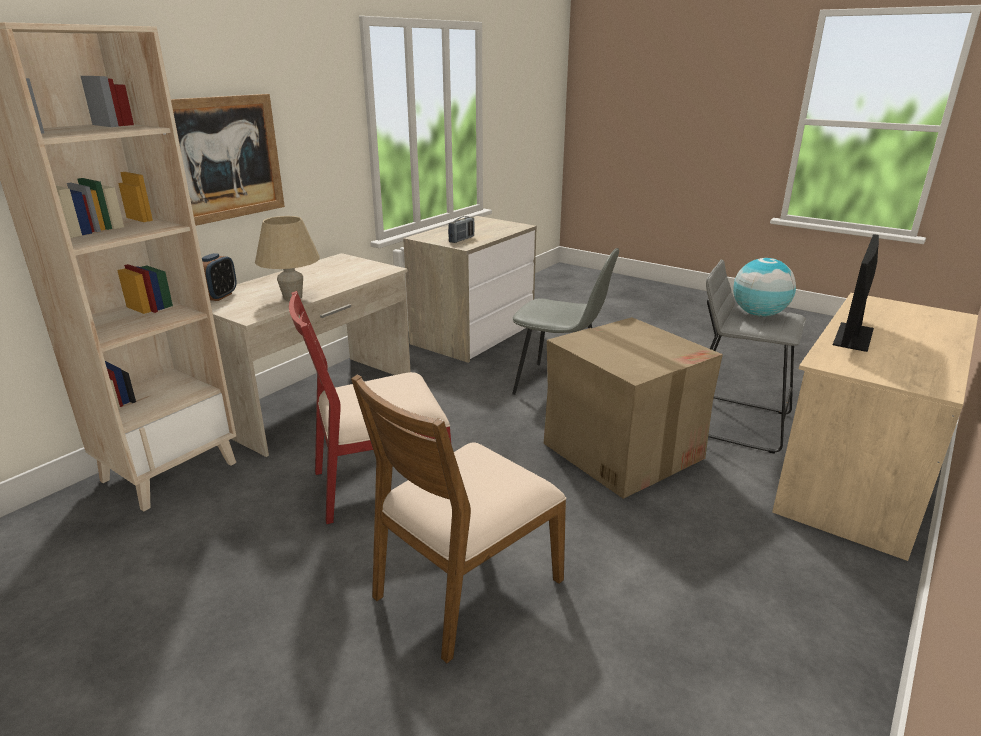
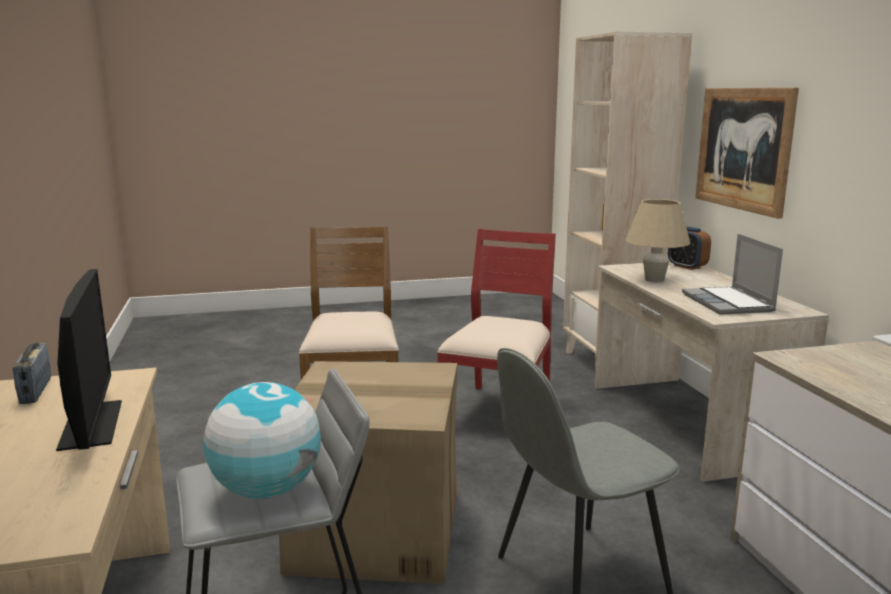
camera: 130 degrees right, 10 degrees down
(345, 271) = (729, 303): none -> laptop
(461, 239) = (834, 366): radio -> radio (36, 391)

